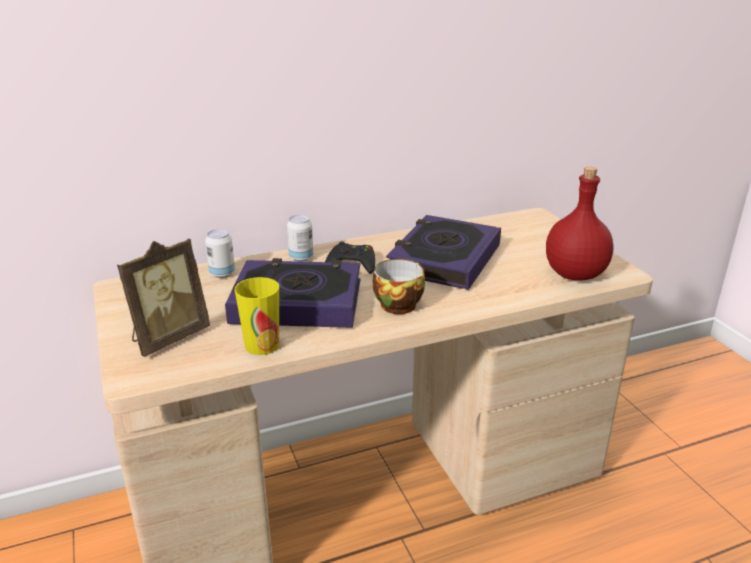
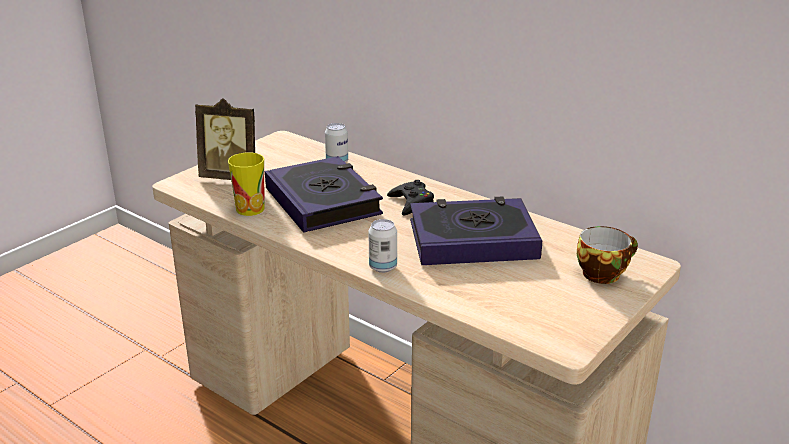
camera: 60 degrees right, 0 degrees up
(301, 257) = (397, 180): can -> can (383, 267)
(397, 304) = (363, 240): cup -> cup (602, 273)
(573, 274) = (526, 315): red bottle -> none

